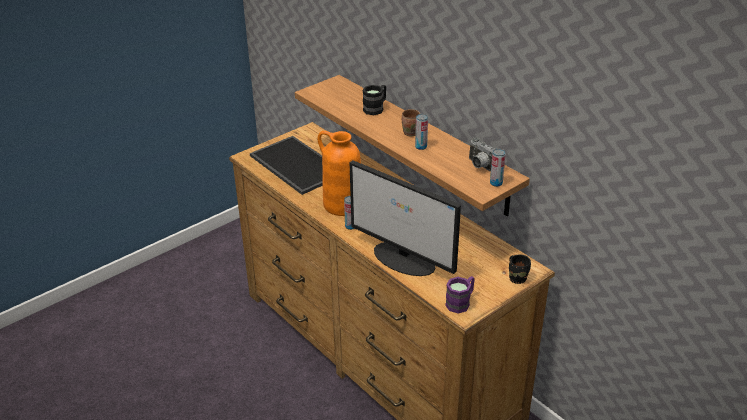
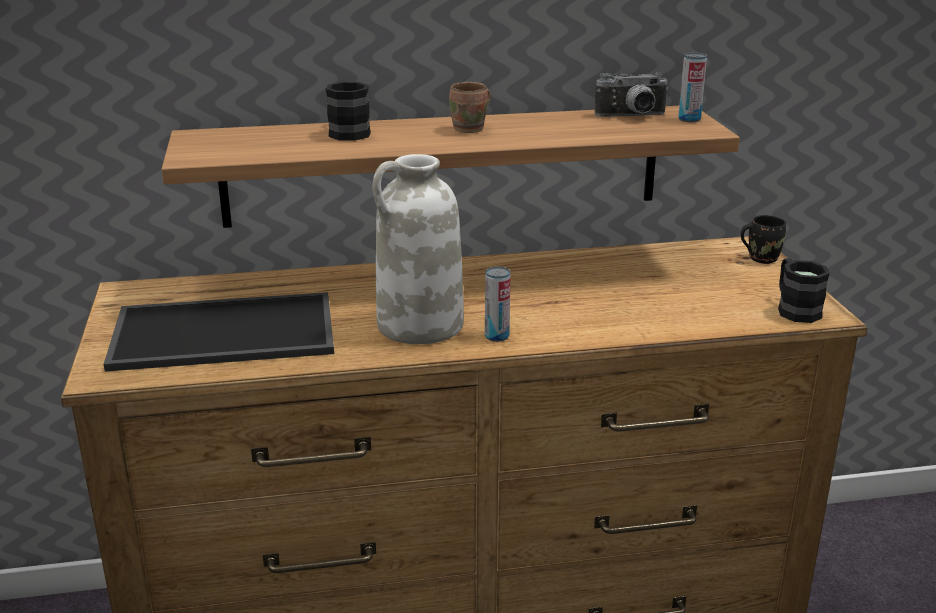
camera: 60 degrees left, 10 degrees down
(342, 204) = (419, 326): orange vase -> white vase
(404, 259) = (644, 318): monitor -> none
(421, 147) = (523, 132): can -> none
(461, 302) = (794, 309): purple mug -> black mug

